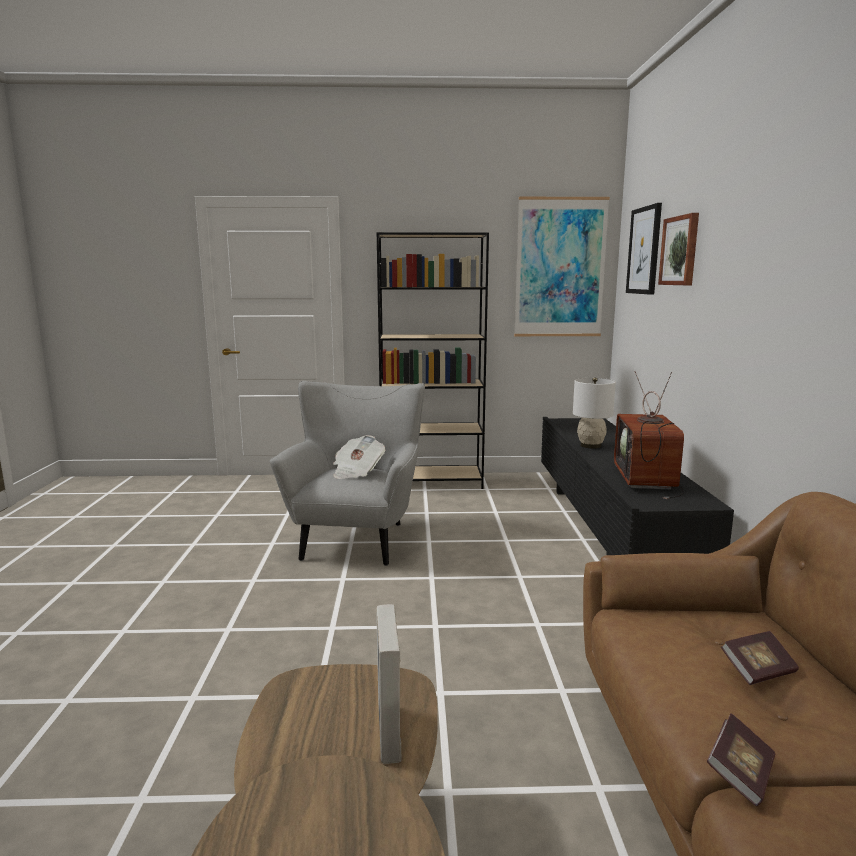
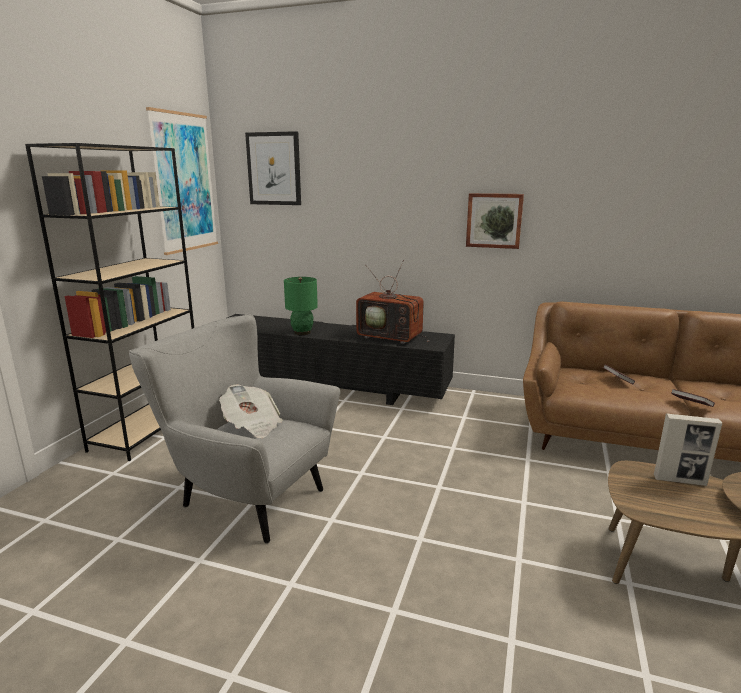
camera: 70 degrees left, 5 degrees up
(590, 445) = (302, 332): white table lamp -> green table lamp
(680, 251) = (339, 172): picture -> picture (494, 220)

